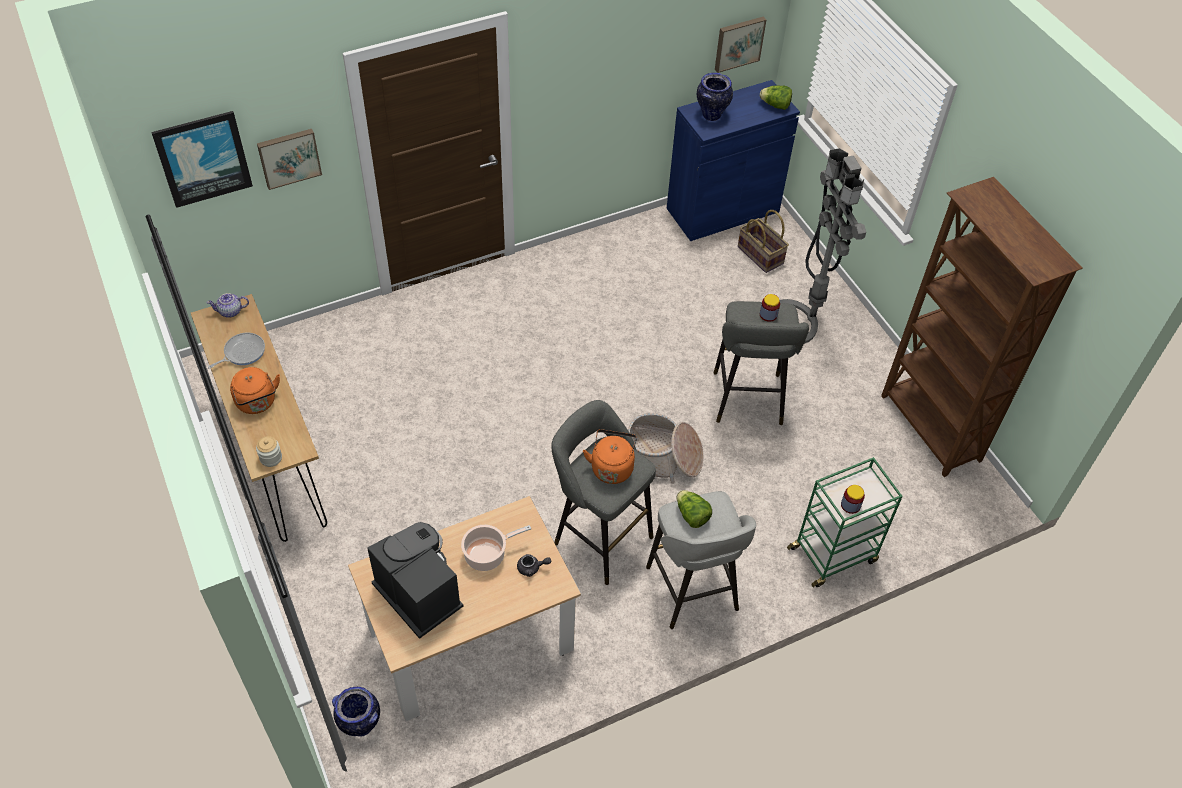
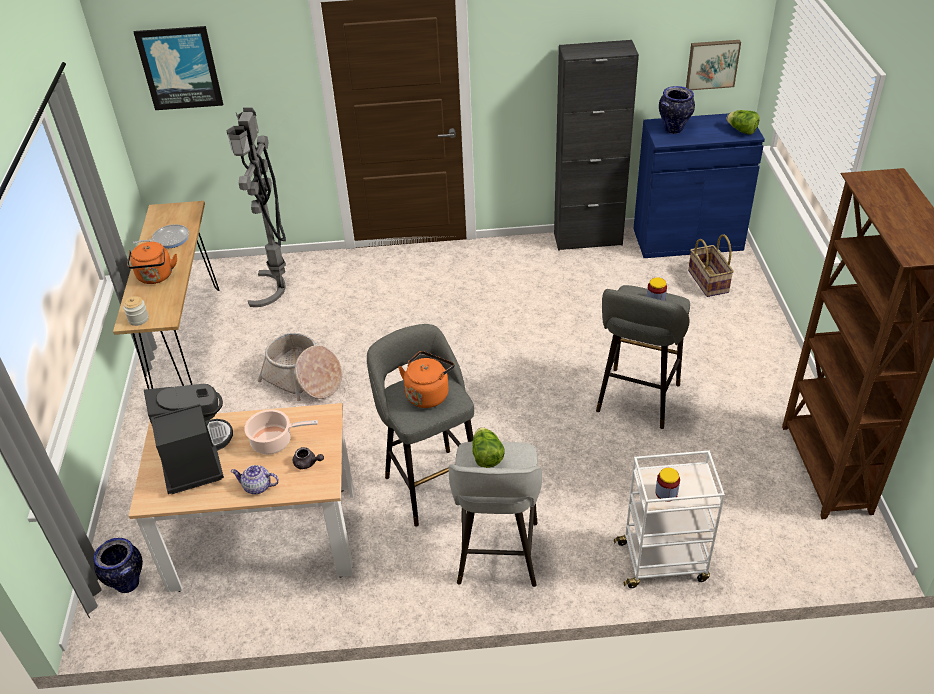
camera: 25 degrees right, 10 degrees down
(231, 311) = (179, 209): teapot -> teapot (257, 487)
(289, 157) = (257, 85): picture -> none
(627, 230) = (588, 239): none -> black cabinet
(661, 458) = (525, 429): basket -> basket (303, 379)
(807, 319) = (732, 343): grey floor lamp -> grey floor lamp (277, 289)
(833, 554) = (663, 561): green cart -> white cart

